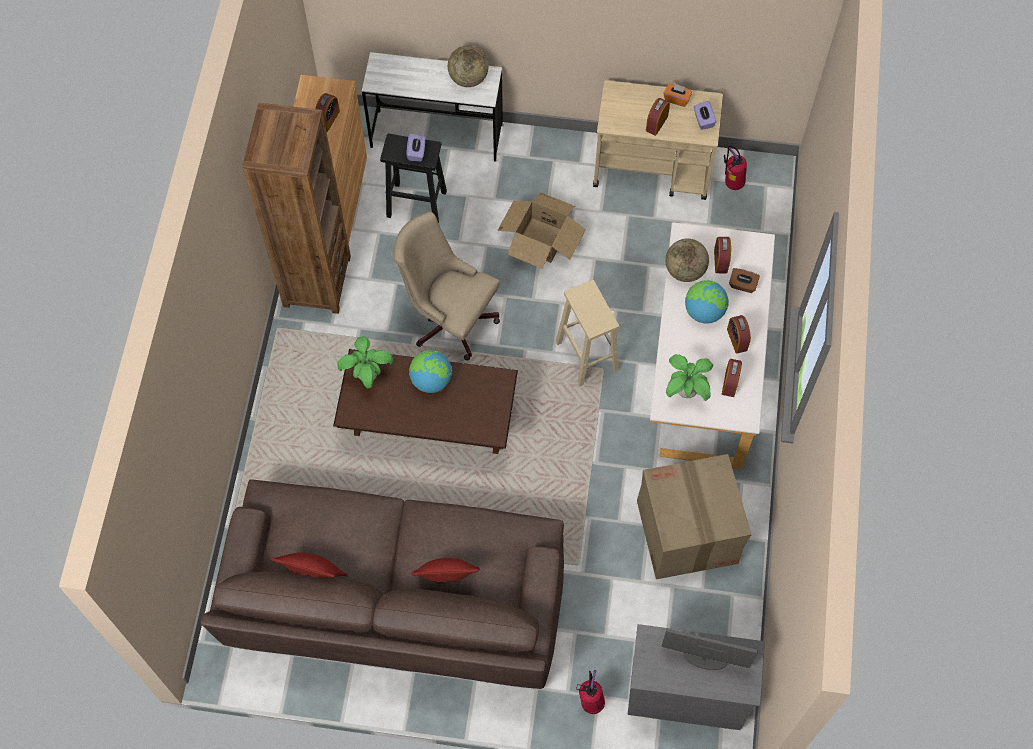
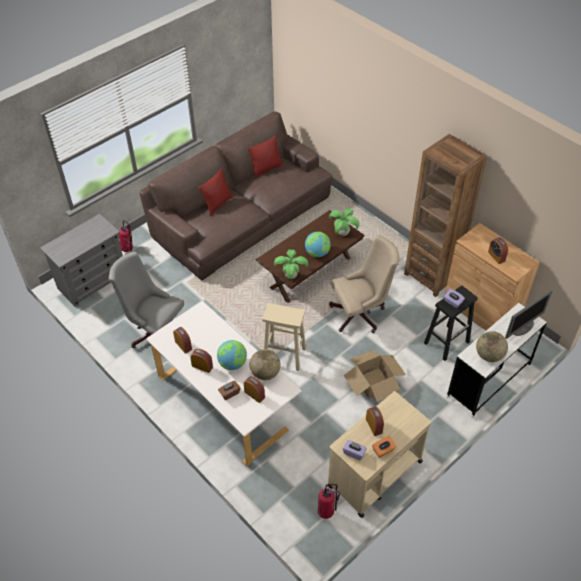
camera: 130 degrees right, 15 degrees down
(686, 391) = (199, 324): potted plant -> potted plant (291, 276)
(687, 532) = (154, 331): cardboard box -> grey office chair
(704, 658) = (79, 243): monitor -> monitor (523, 328)

